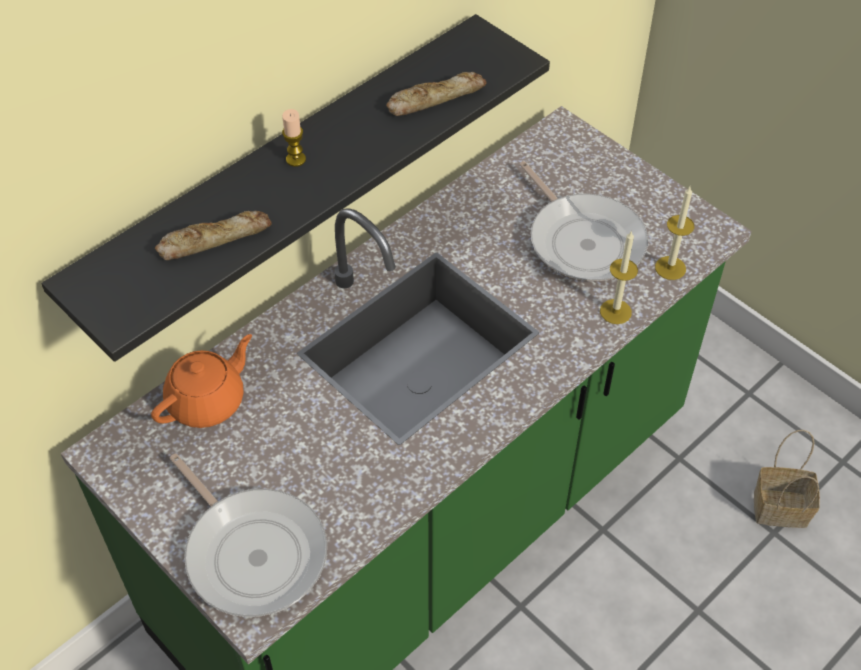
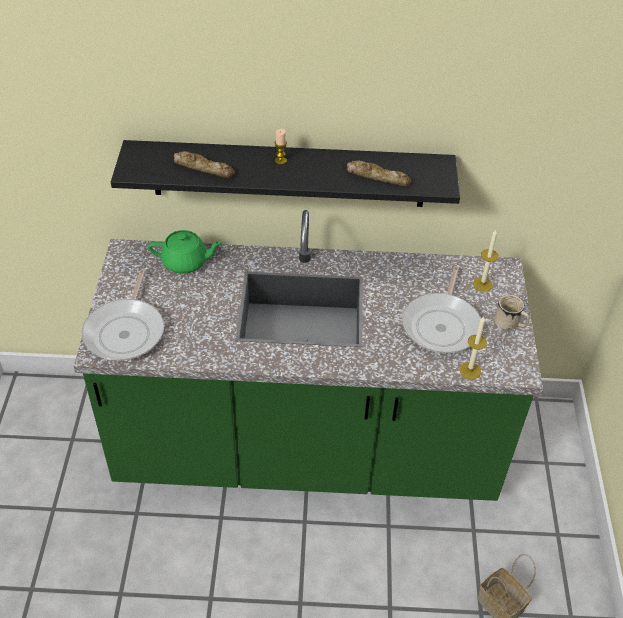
camera: 45 degrees right, 5 degrees down
(208, 401) = (186, 262): orange teapot -> green teapot
(615, 311) = (412, 367): candle -> candle (482, 284)
(642, 187) = (510, 324): none -> beige mug

